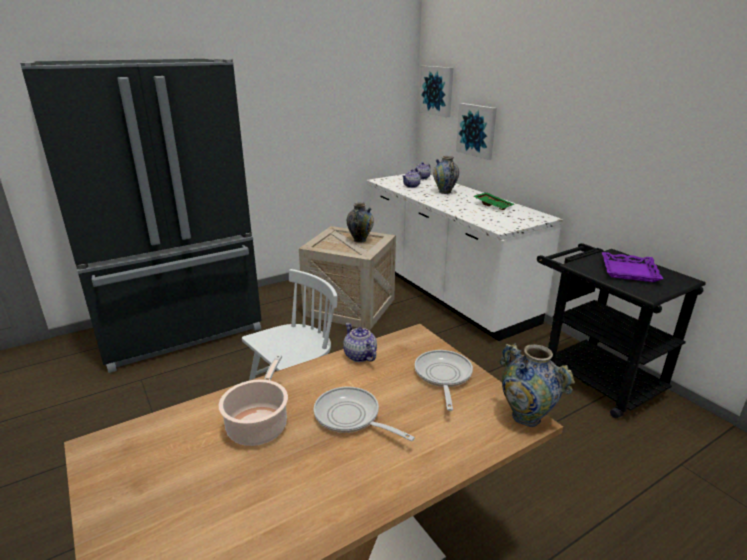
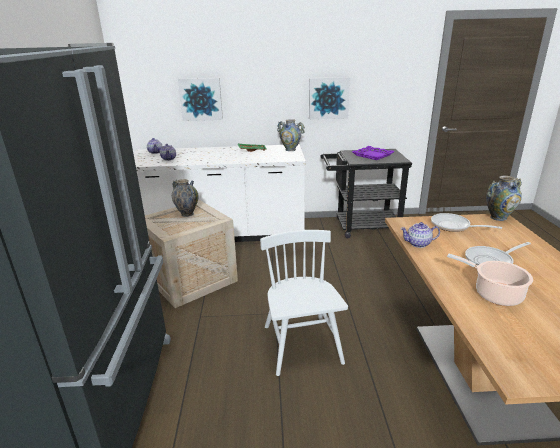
camera: 60 degrees left, 0 degrees up
(437, 91) = (141, 72): picture -> picture (328, 98)
(445, 192) = (202, 154): vase -> vase (290, 150)

